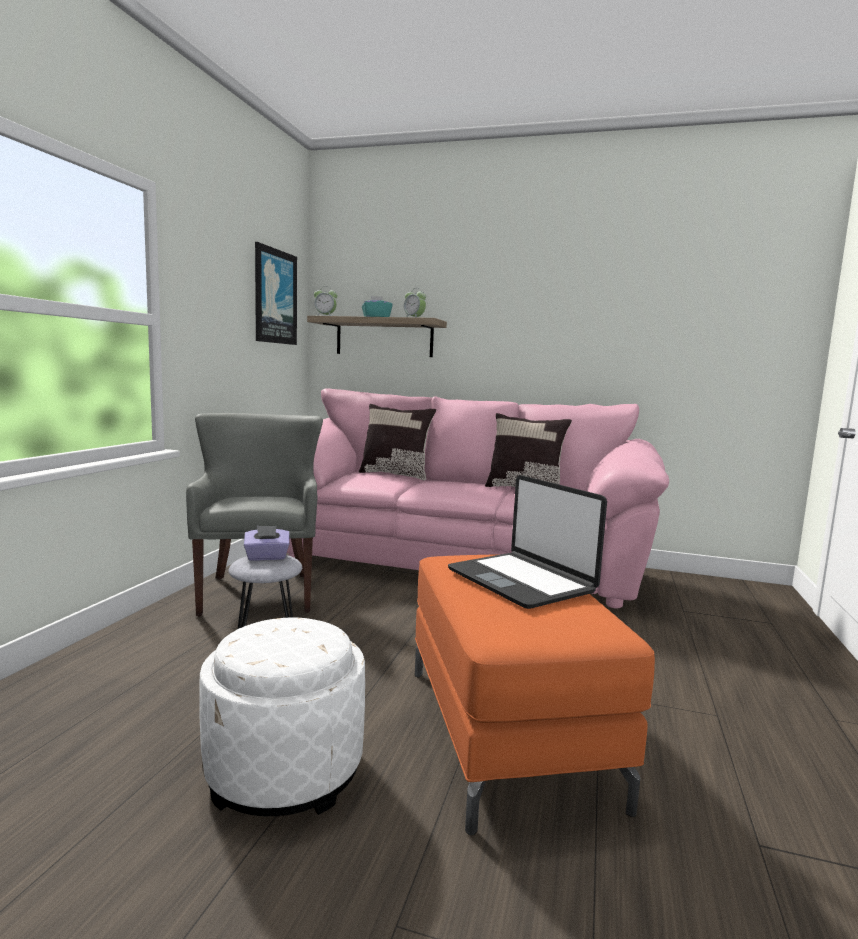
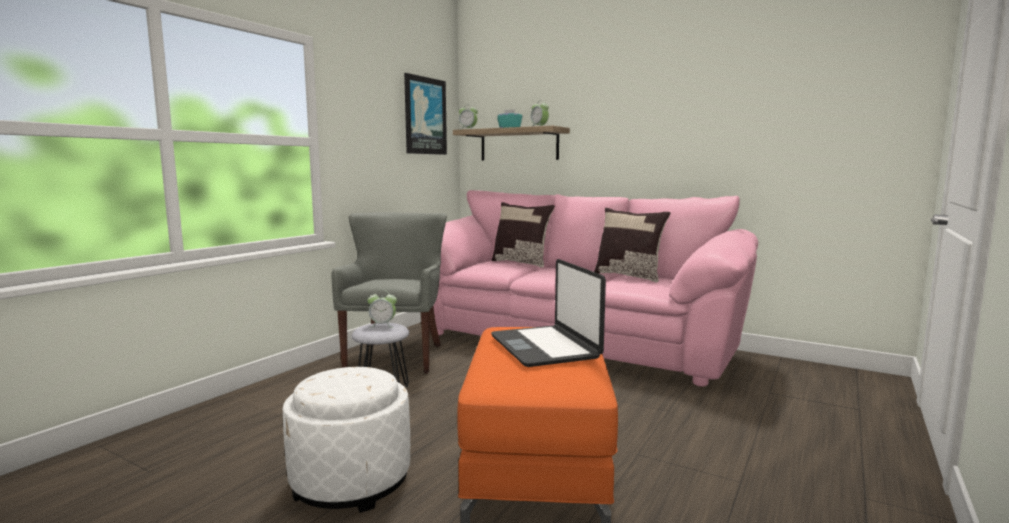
camera: 15 degrees right, 0 degrees up
(267, 557) = (382, 325): purple tissue box -> alarm clock

